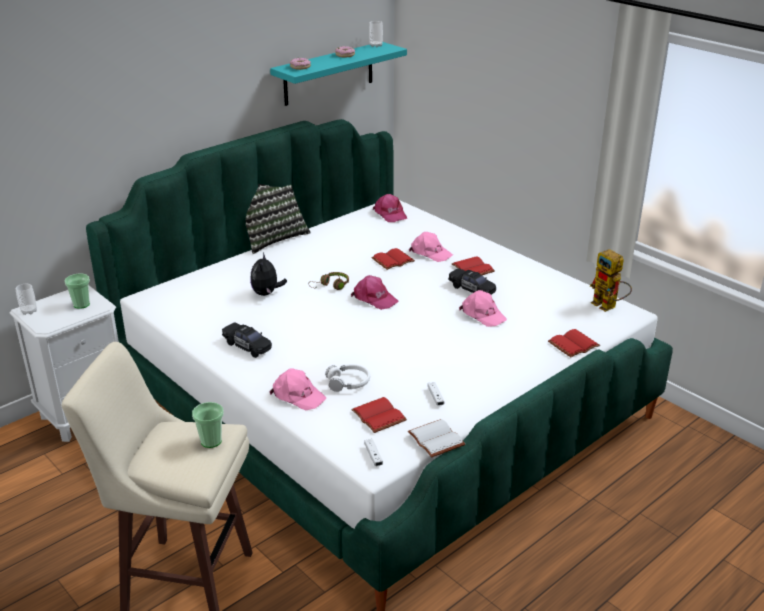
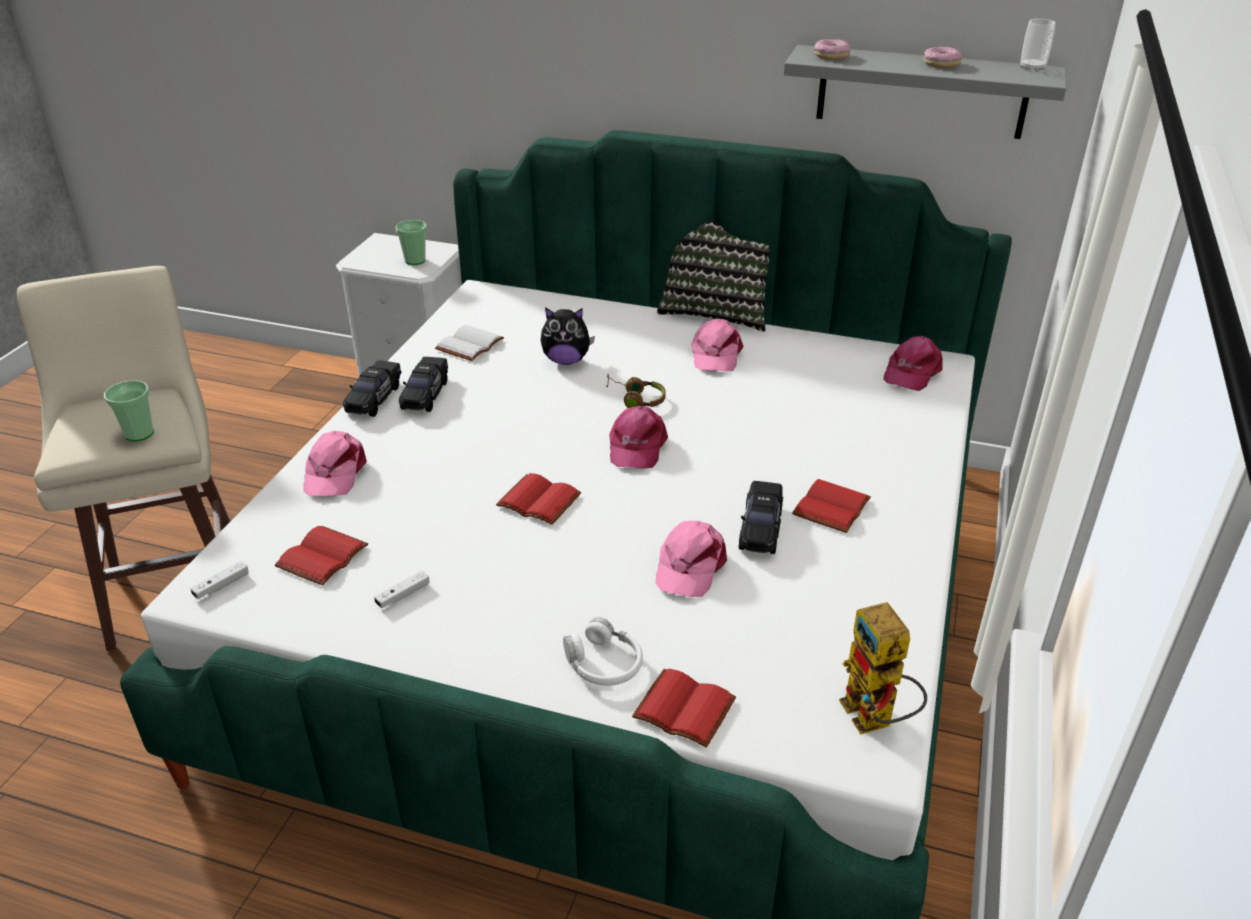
camera: 60 degrees right, 5 degrees up
(29, 311) = (378, 241): cup -> none
(230, 364) = (374, 398): none -> black toy car
(267, 293) = (566, 360): plush toy -> plush toy turned 150 degrees counterclockwise
(329, 74) = (921, 92): turquoise shelf -> grey shelf
(348, 383) = (391, 502): white headphones -> white headphones (603, 663)
(393, 261) = (765, 424): red book -> red book (536, 502)
(430, 253) = (833, 449): pink cap -> pink cap (715, 354)
(434, 439) = (281, 628): white book -> white book (469, 344)
(608, 306) = (875, 720): toy robot -> toy robot turned 45 degrees counterclockwise

